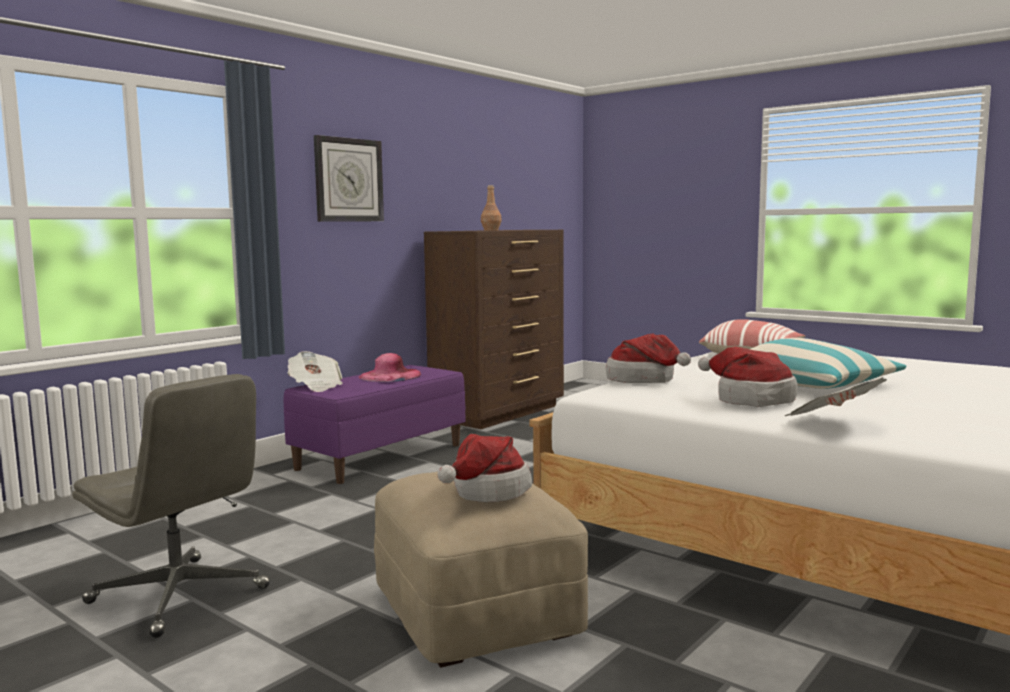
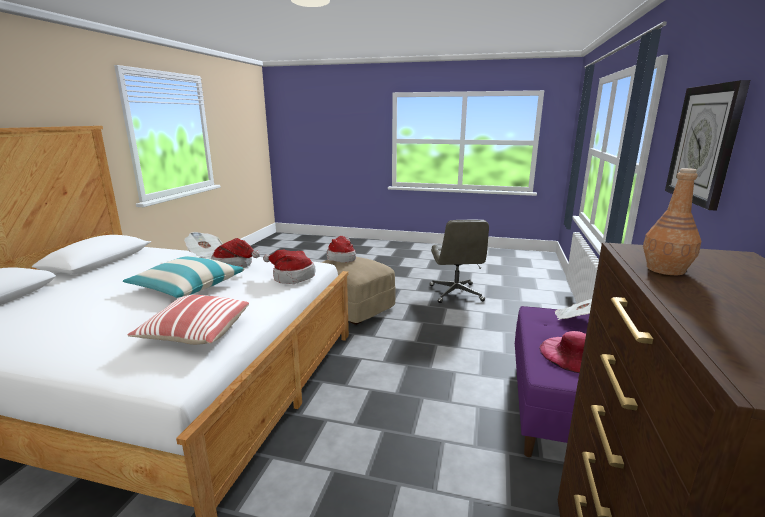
camera: 155 degrees right, 10 degrees up
(180, 596) = (456, 293): grey office chair -> grey office chair turned 105 degrees counterclockwise

